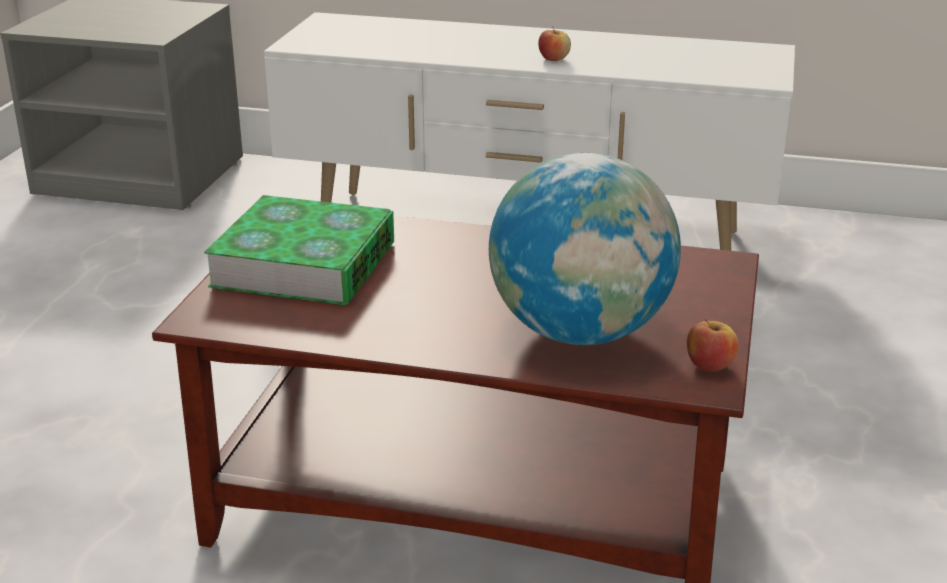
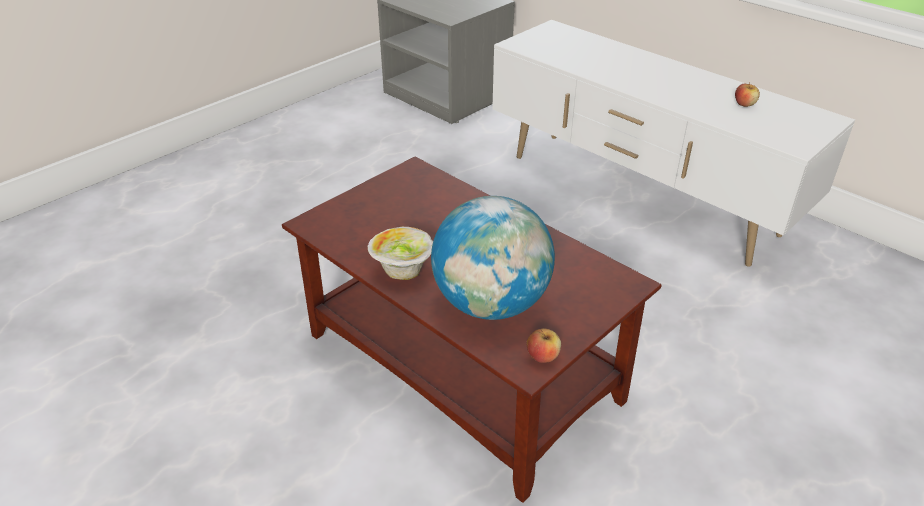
camera: 30 degrees right, 10 degrees up
(304, 264) = (390, 204): book -> none
(418, 335) = (403, 273): none -> bowl
(554, 59) = (663, 92): apple -> apple (744, 104)

